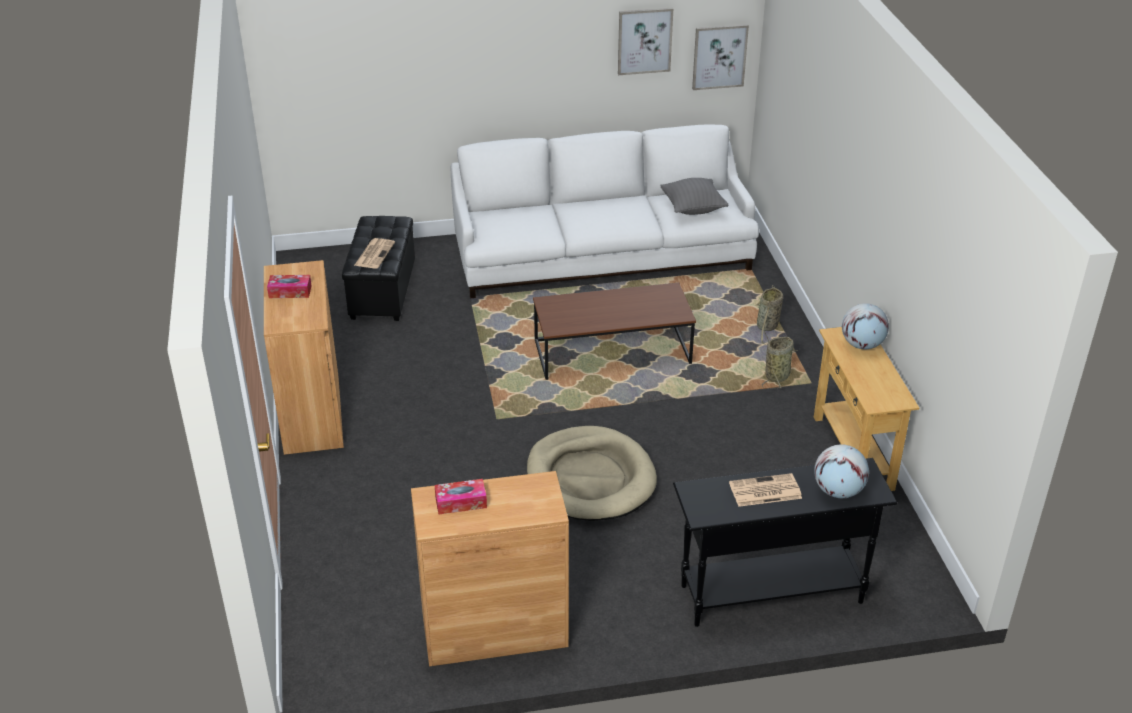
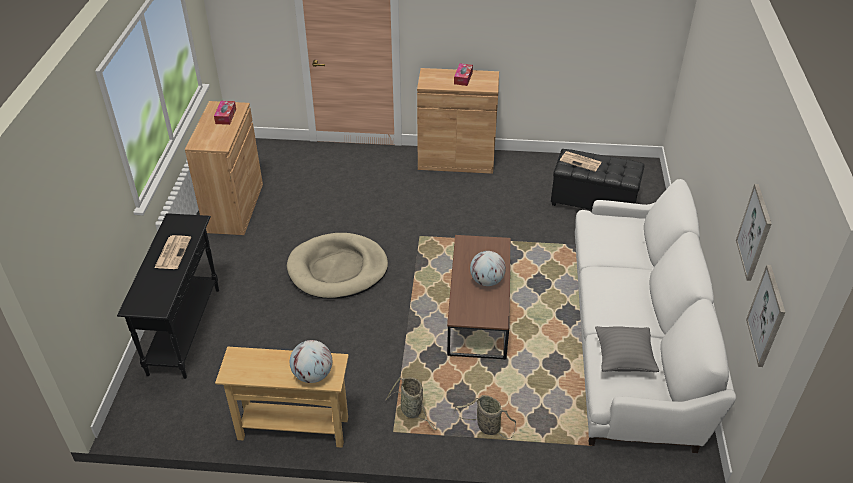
camera: 105 degrees right, 5 degrees up
(838, 491) = (147, 287): globe -> globe (487, 281)

